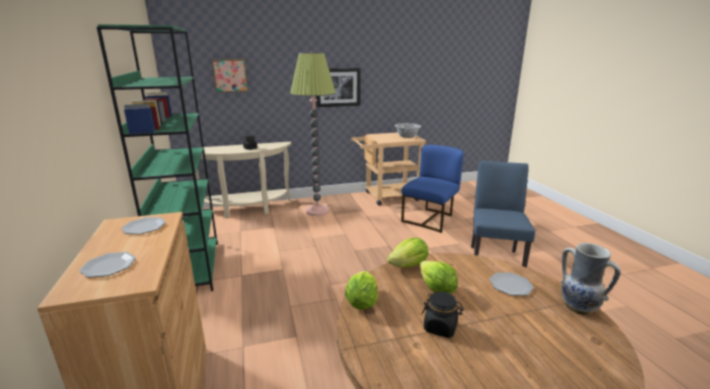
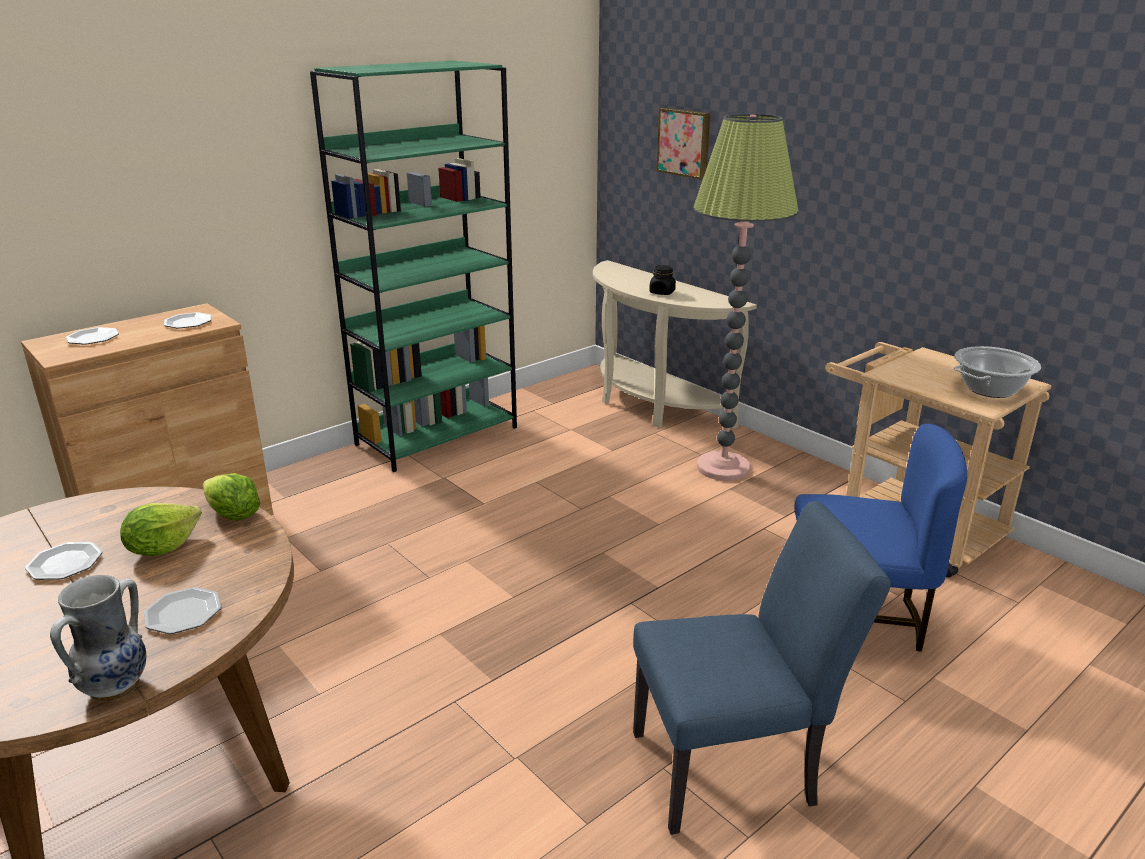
camera: 65 degrees right, 5 degrees up
(338, 87) = (876, 207): picture -> none
(361, 302) = (125, 500): lettuce -> none
(440, 327) = (65, 563): black jar -> plate

